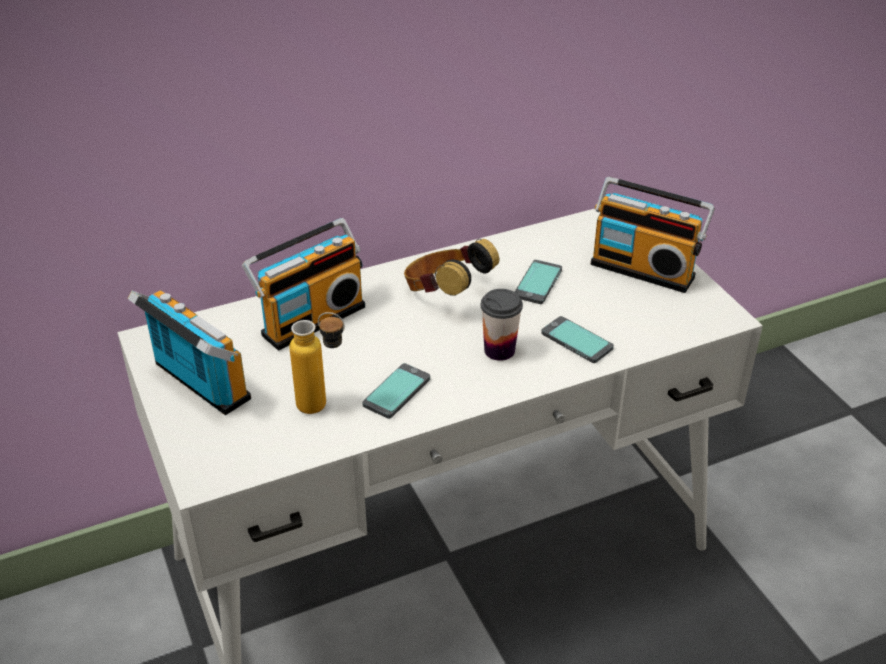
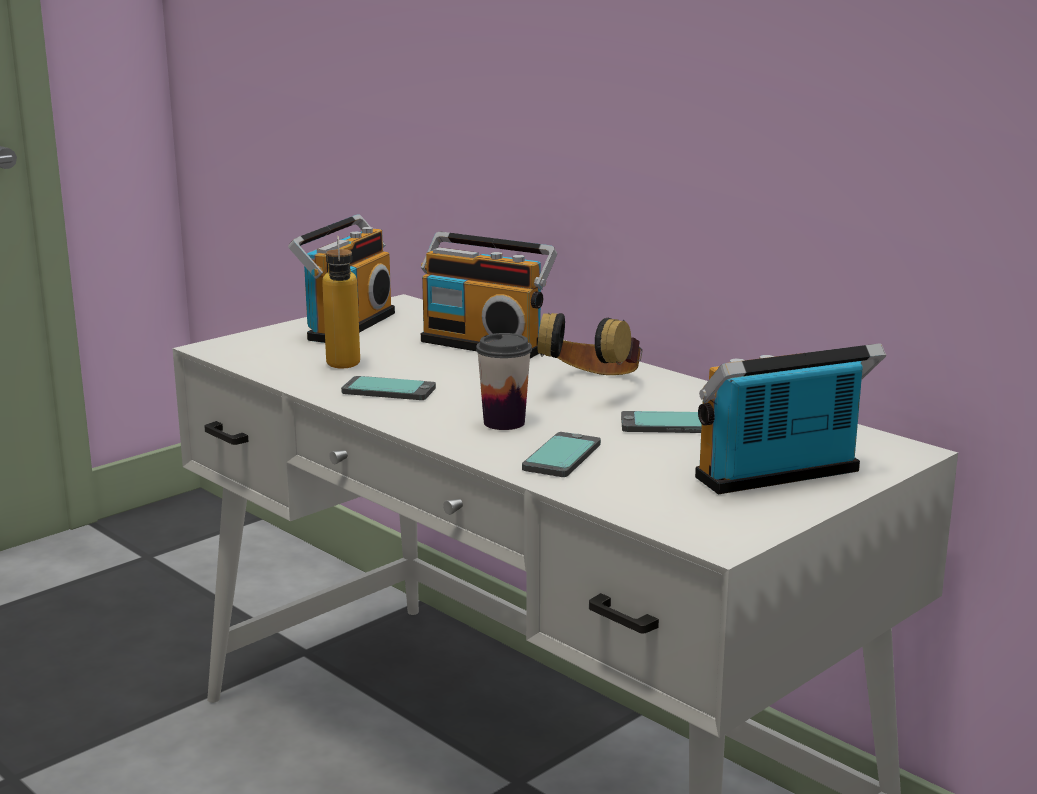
camera: 70 degrees right, 20 degrees down
(644, 268) = (782, 478): radio -> radio turned 60 degrees clockwise

